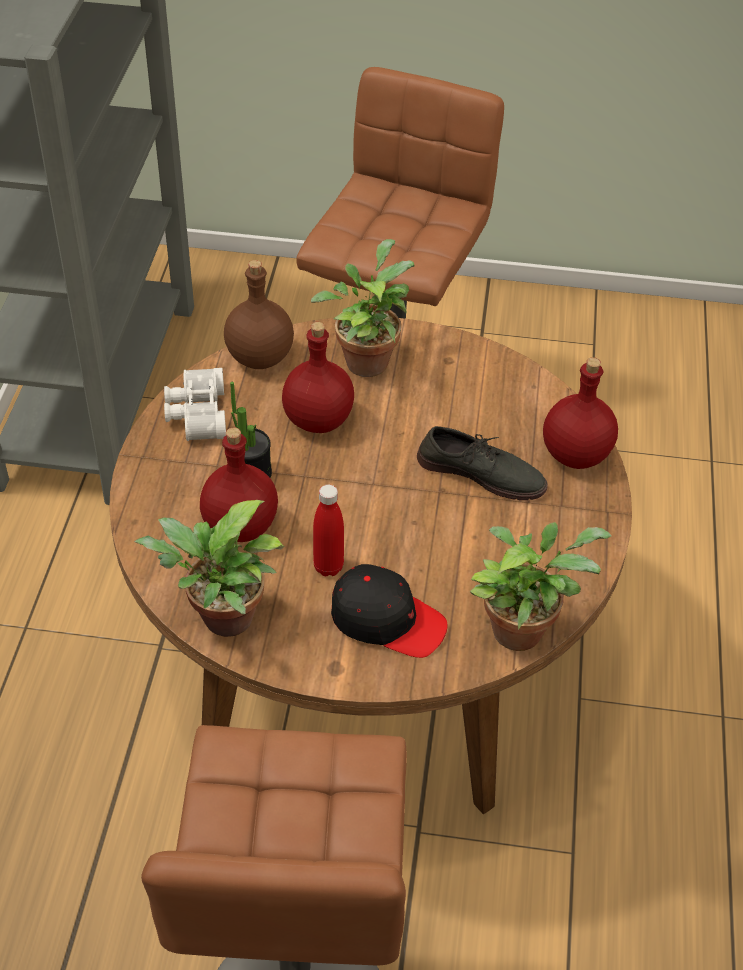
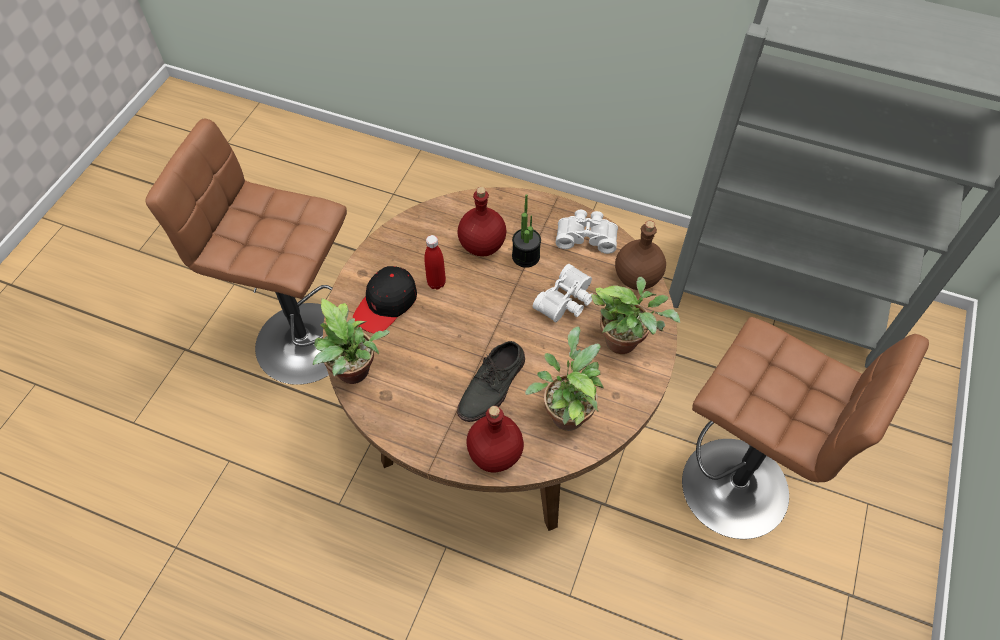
camera: 105 degrees right, 10 degrees up
(221, 620) = (414, 227): potted plant -> potted plant (566, 411)
(319, 419) = (567, 301): red bottle -> white binoculars

